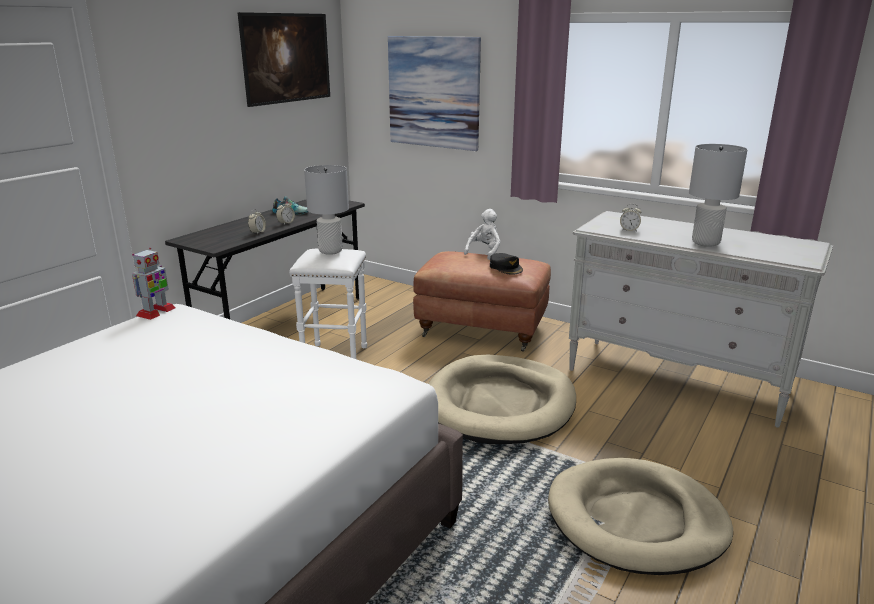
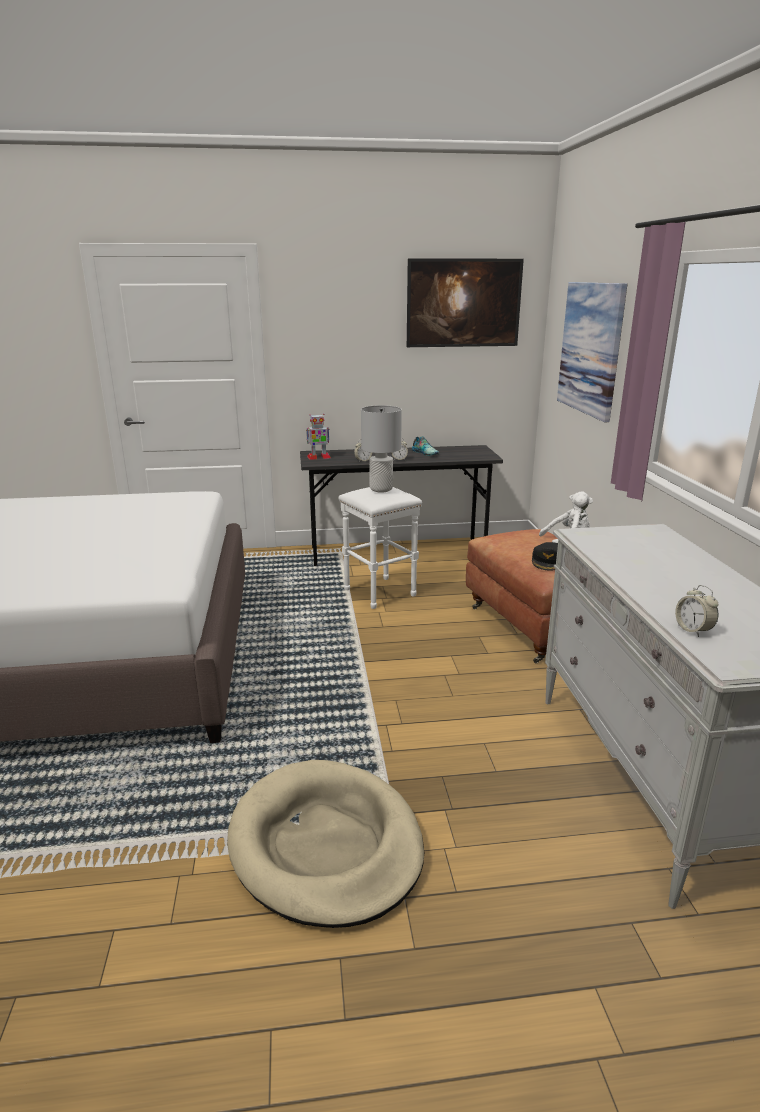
camera: 50 degrees right, 0 degrees up
(156, 312) = (190, 492): toy robot -> toy robot (318, 457)
(500, 404) = (420, 691): beige dog bed -> none
(629, 230) = (614, 548): alarm clock -> alarm clock (693, 630)
(705, 244) = (657, 592): grey table lamp -> none

